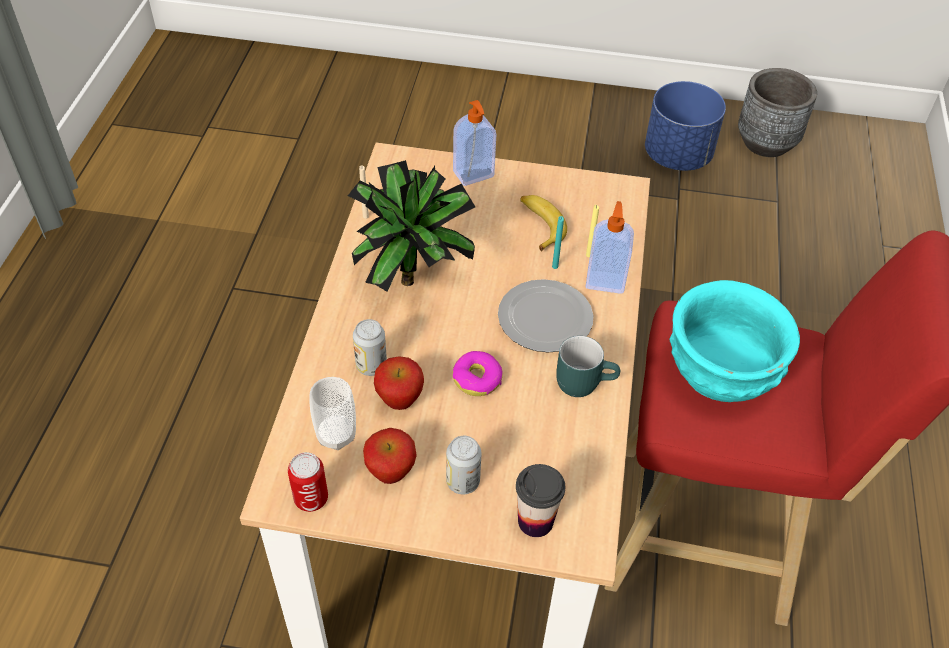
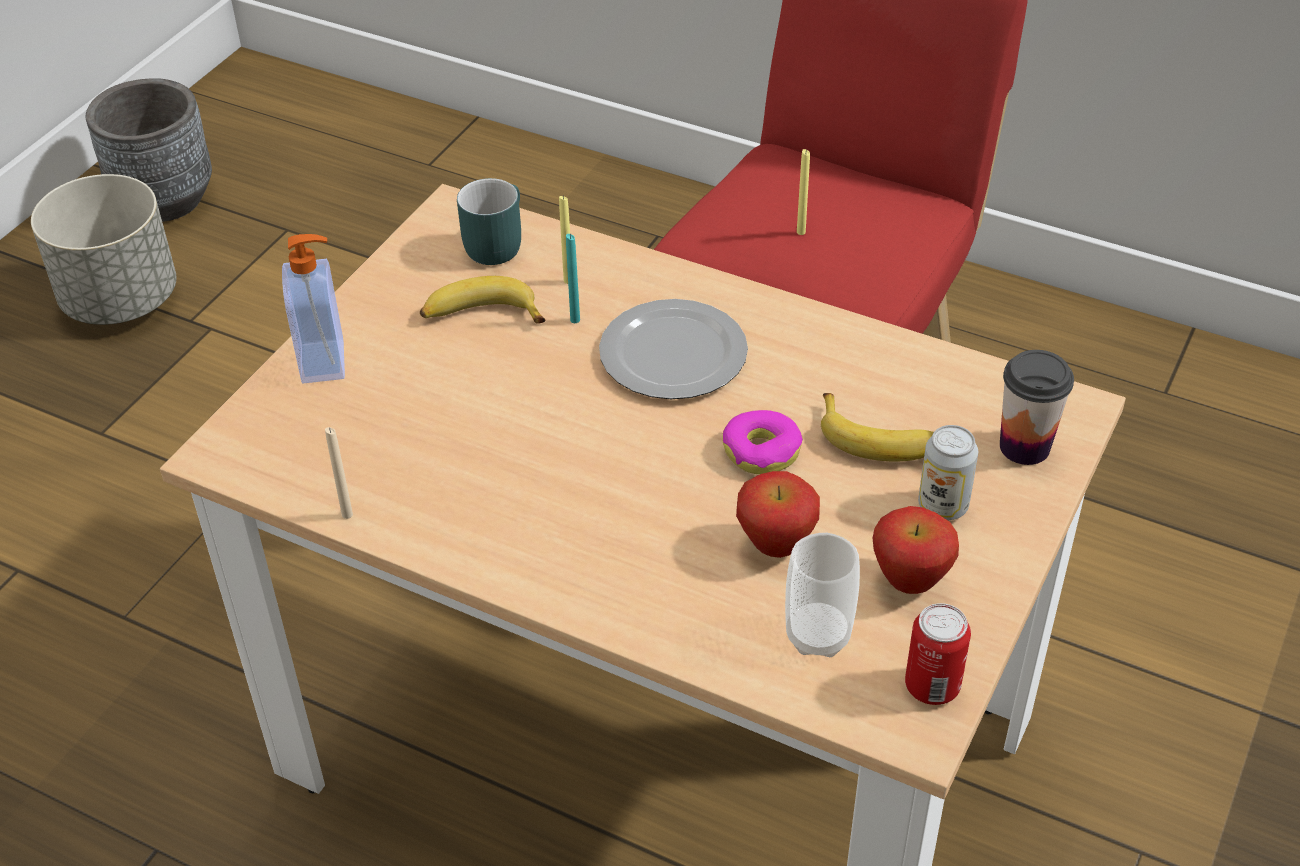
camera: 70 degrees left, 5 degrees down
(371, 365) = (691, 567): can -> none
(412, 276) = (519, 481): potted plant -> none
(511, 438) = (880, 439): none -> banana
(584, 381) = (802, 344): turquoise mug -> turquoise mug (494, 242)
(605, 280) = (626, 277): soap dispenser -> none
(677, 155) = (120, 299): blue planter -> grey planter
(721, 368) = (801, 232): turquoise bowl -> yellow candle

